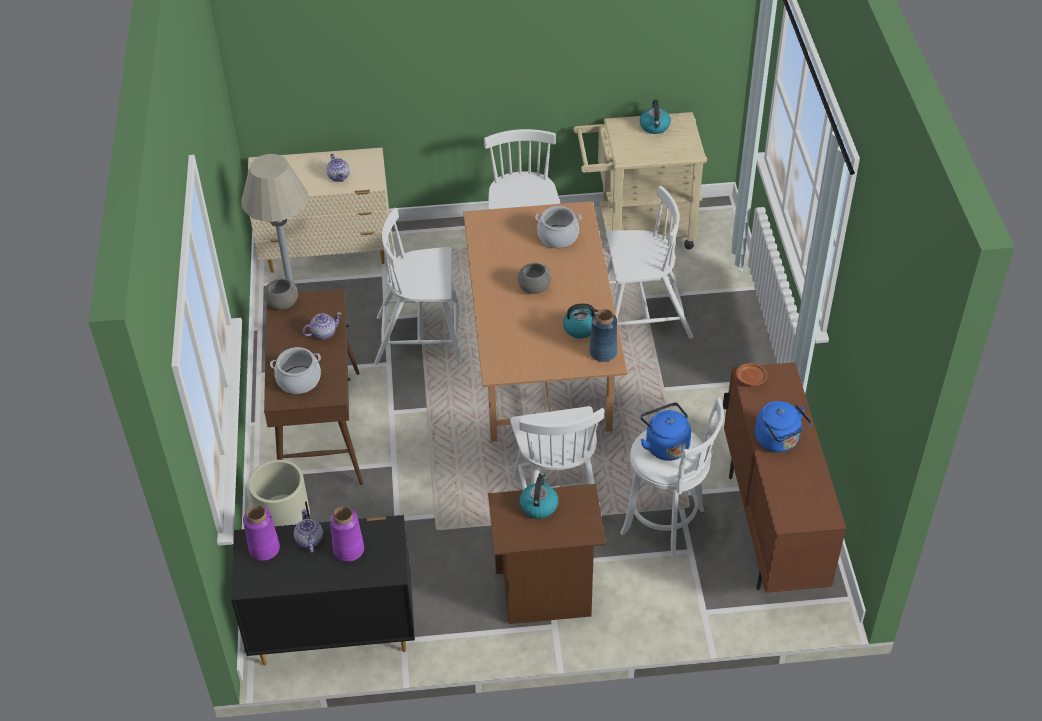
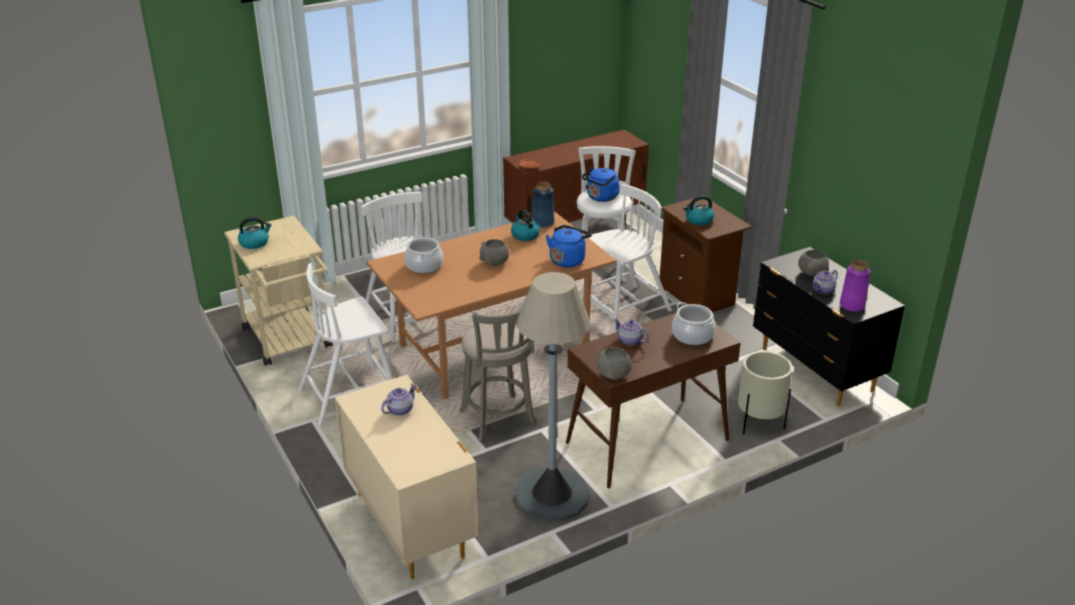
camera: 115 degrees left, 15 degrees down
(349, 550) = (812, 273): purple vase -> grey bowl
(421, 339) = (499, 420): white chair -> grey stool
(779, 441) = (576, 152): blue kettle -> blue kettle (568, 260)

